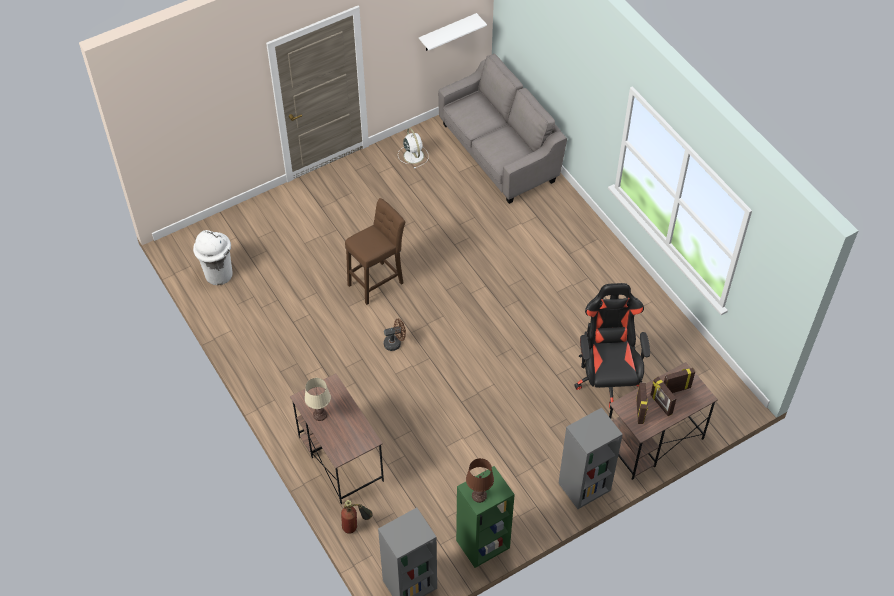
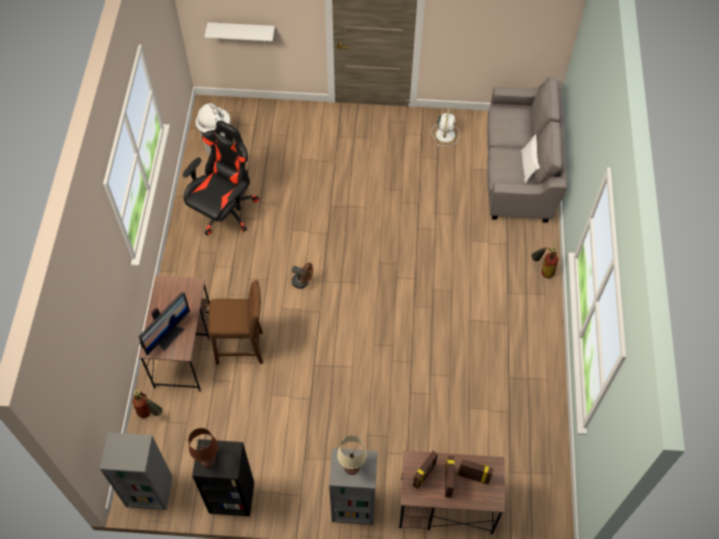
camera: 35 degrees right, 5 degrees up
(320, 414) = (164, 305): beige table lamp -> beige table lamp (351, 467)
(345, 435) = (168, 336): none -> monitor
(378, 282) = (331, 223): brown stool -> brown stool (243, 348)
(447, 33) = (519, 38): white shelf -> white shelf (242, 31)
(482, 545) = (231, 498): green bookcase -> black bookcase
(516, 140) = (528, 166): none -> white pillow
(581, 221) = (542, 270): none -> fire extinguisher
(607, 382) = (448, 426): black office chair -> black office chair (224, 214)

